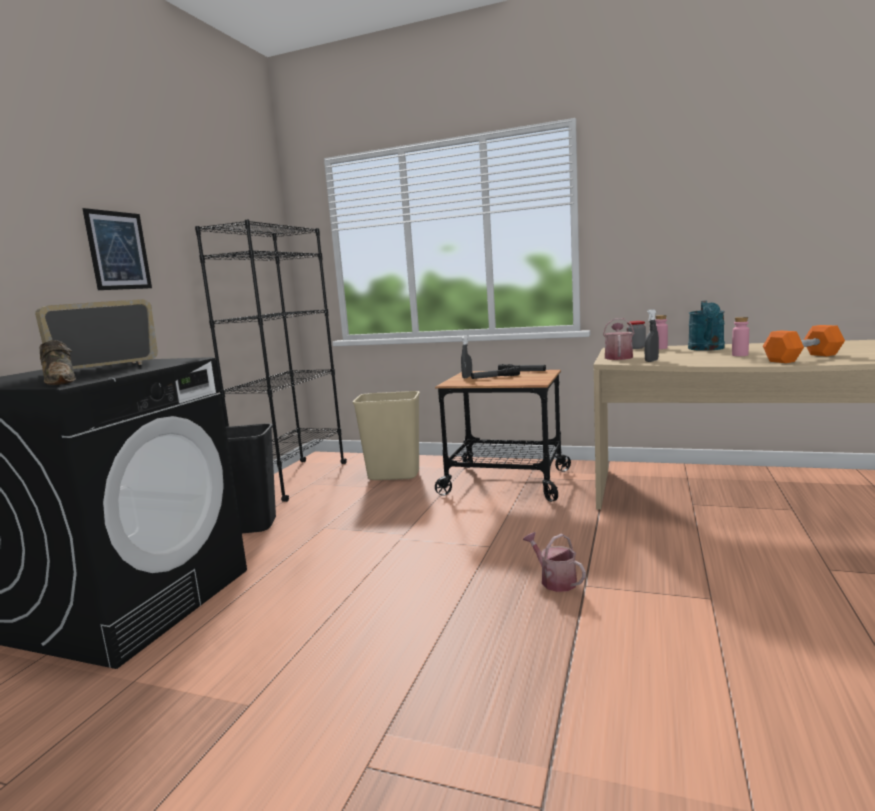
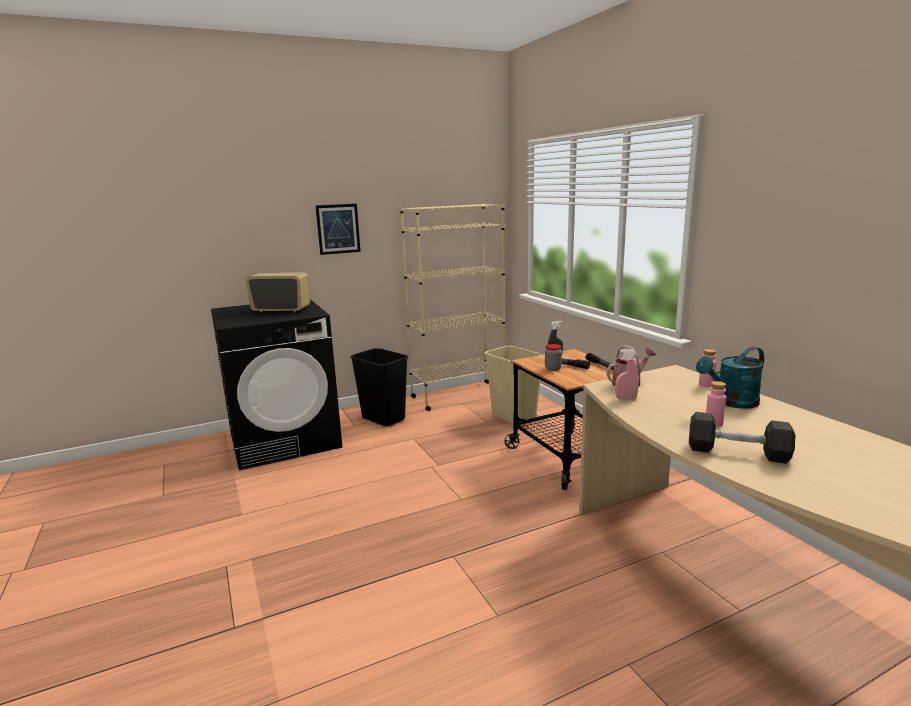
camera: 45 degrees right, 5 degrees up
(60, 382) = (234, 321): brown shoe -> none
(294, 480) = (458, 396): black bookcase -> beige bookcase
(554, 580) = (445, 542): watering can -> none
(636, 348) = (692, 376): jar -> jar (553, 369)
(651, 361) = (626, 399): grey spray bottle -> pink spray bottle
(802, 358) = (737, 452): orange dumbbell -> grey dumbbell

